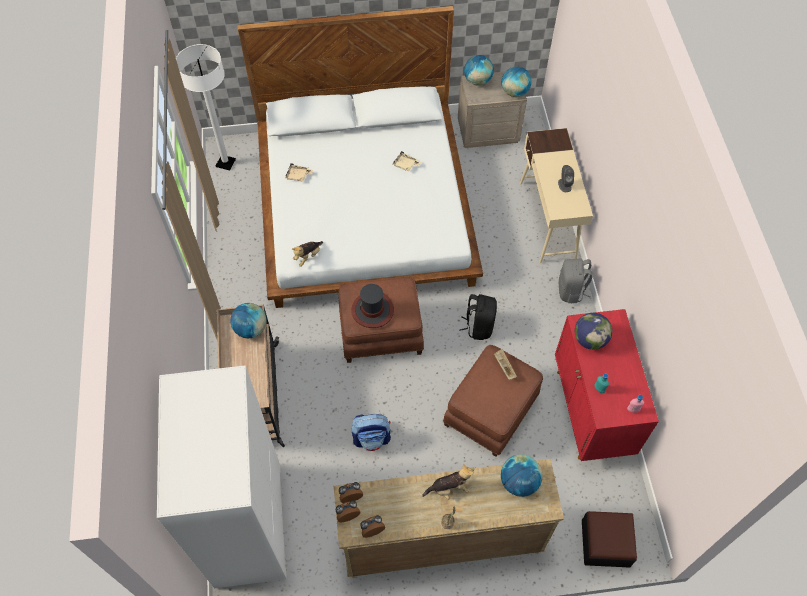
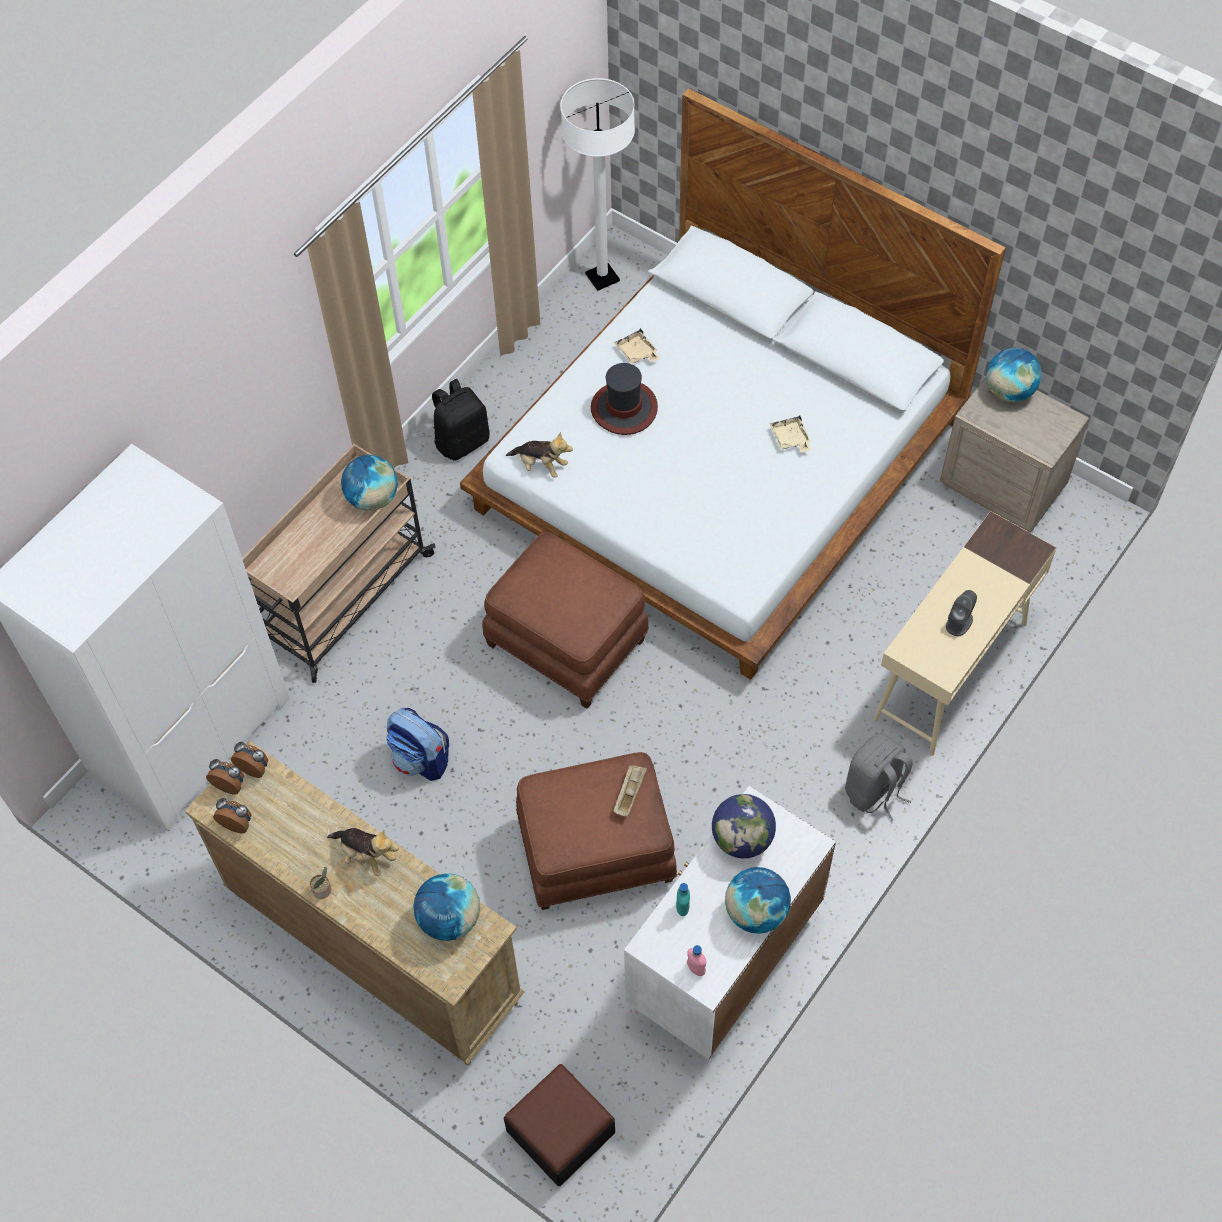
camera: 45 degrees right, 0 degrees up
(308, 256) = (540, 465): plush toy -> plush toy turned 150 degrees counterclockwise
(372, 310) = (546, 592): hat -> hat (624, 408)
(479, 326) = (698, 734): black backpack -> black backpack (462, 441)
(514, 92) = (1045, 445): globe -> globe (756, 912)
(591, 412) = (723, 964): red cabinet -> white cabinet

